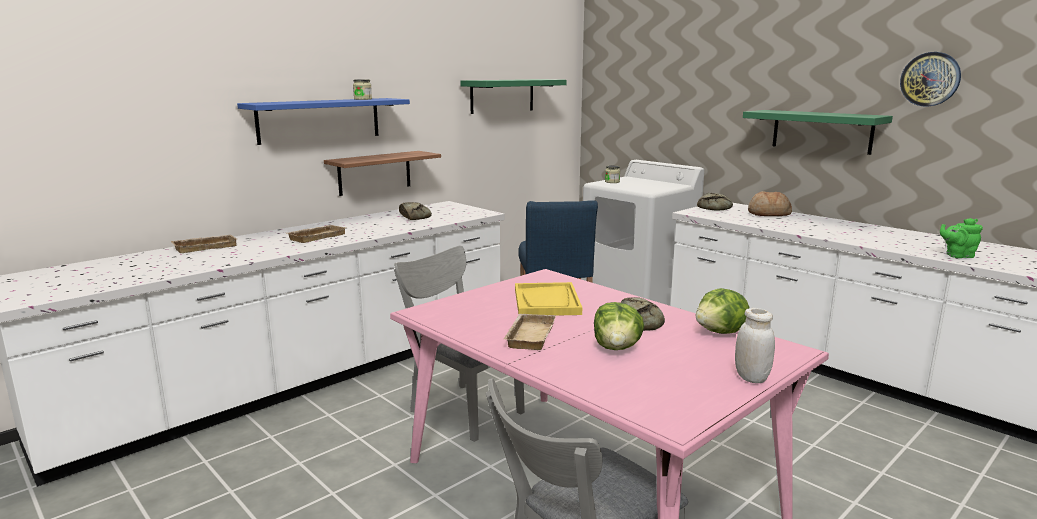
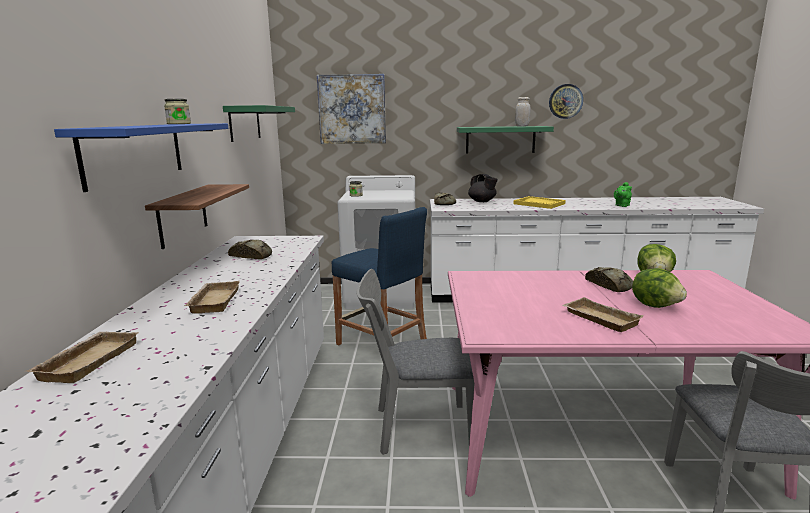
camera: 45 degrees left, 0 degrees up
(547, 302) = (529, 292): yellow tray -> yellow tray (539, 204)
(649, 82) = (352, 109): none -> picture
(751, 378) = (741, 294): white jar -> white jar (522, 126)
(768, 214) = (482, 201): bread -> black teapot

